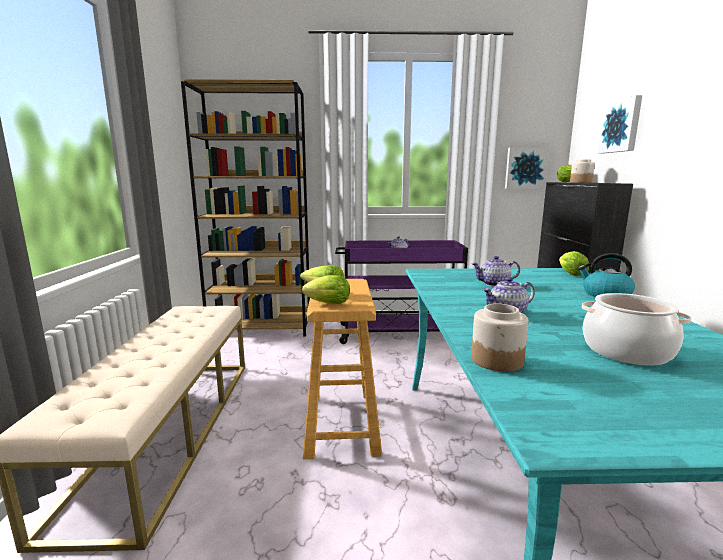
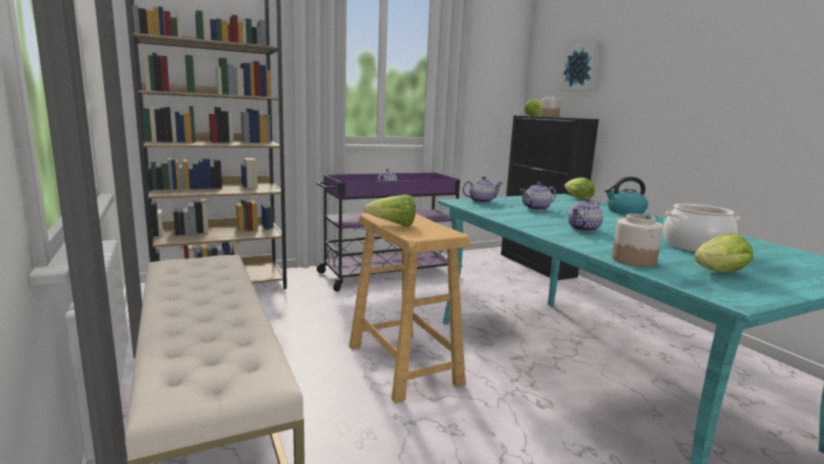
camera: 25 degrees left, 0 degrees up
(326, 304) = (417, 234): lettuce -> lettuce (717, 273)
(447, 272) = (481, 201): none -> teapot
(525, 168) = (490, 100): picture -> none

